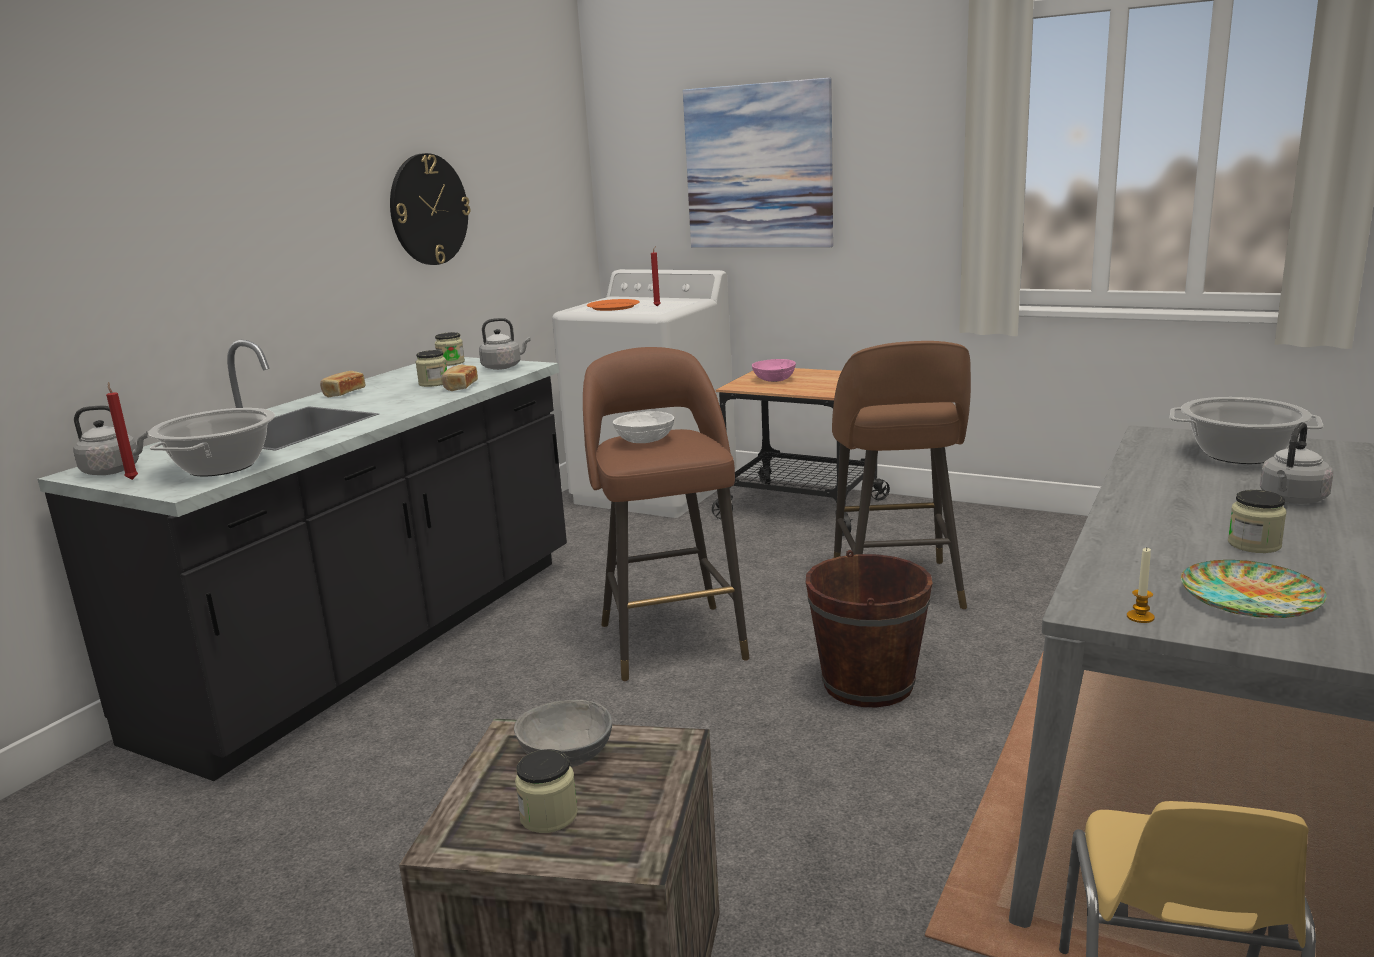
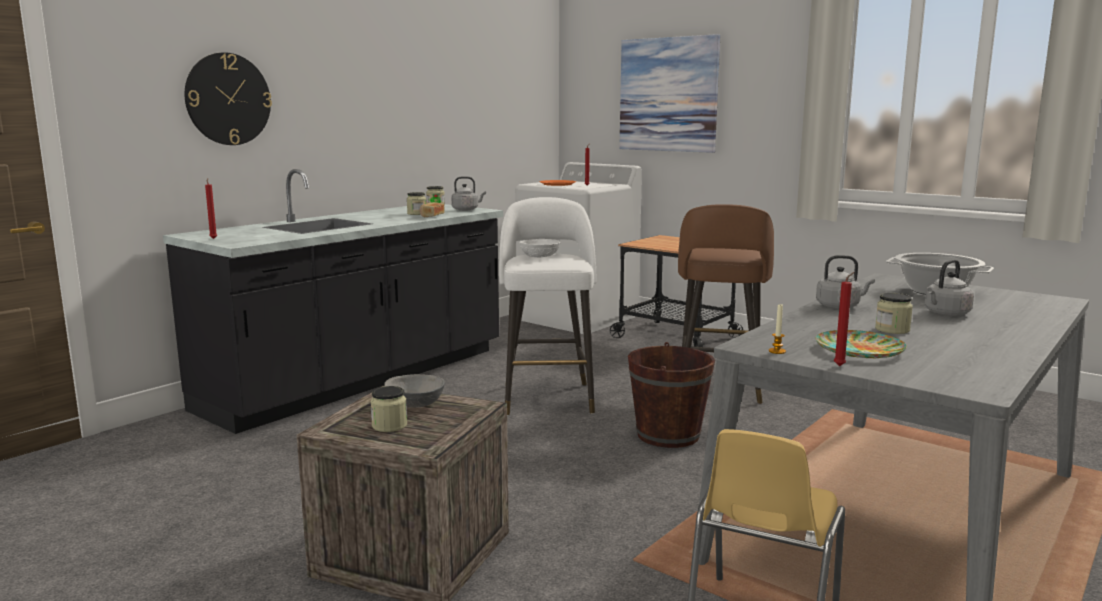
camera: 10 degrees right, 5 degrees down
(114, 471) = (206, 235): grey kettle -> grey kettle (840, 306)
(221, 466) = (266, 237): cooking pot -> none
(343, 393) = (359, 214): bread -> none
(428, 209) = (435, 106): wall clock -> wall clock (228, 99)
(671, 639) = (548, 397): brown stool -> white stool
(774, 379) = (662, 242): pink bowl -> none
(1255, 638) = (841, 365): none -> red candle

